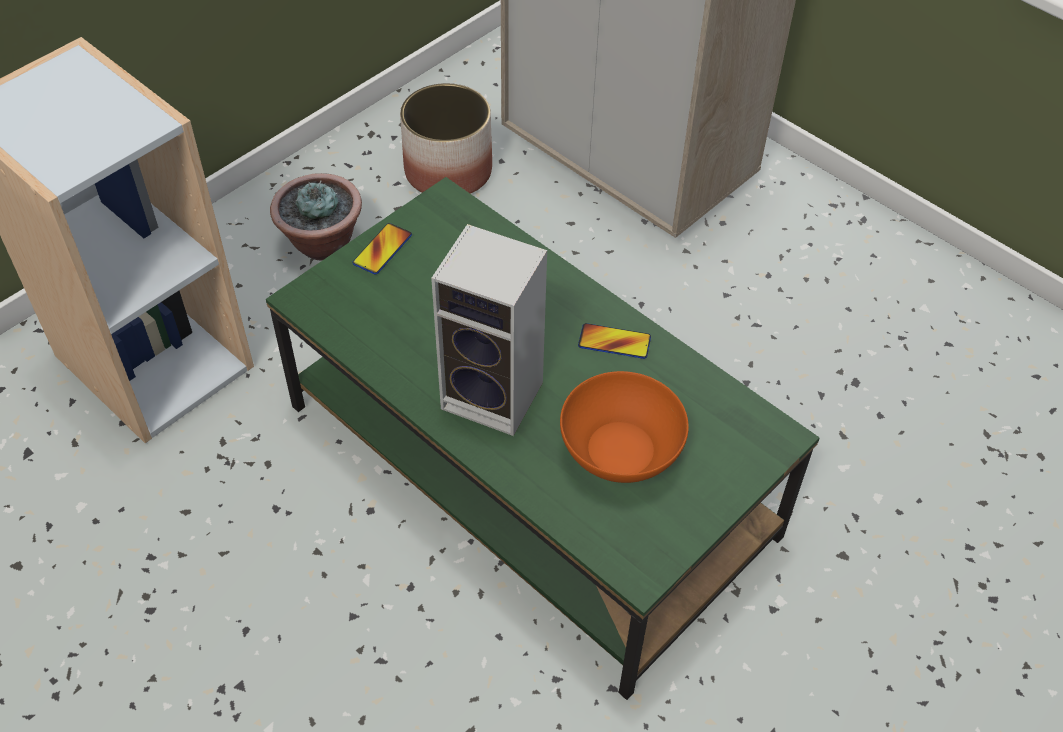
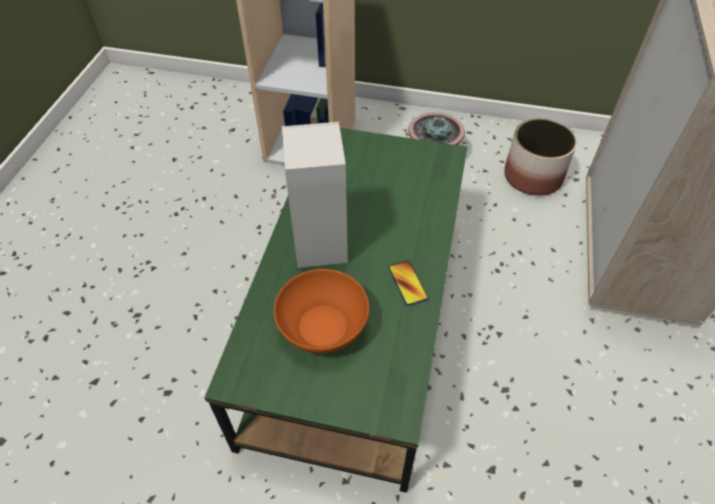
camera: 60 degrees right, 0 degrees up
(382, 249) = (388, 148): phone -> none

